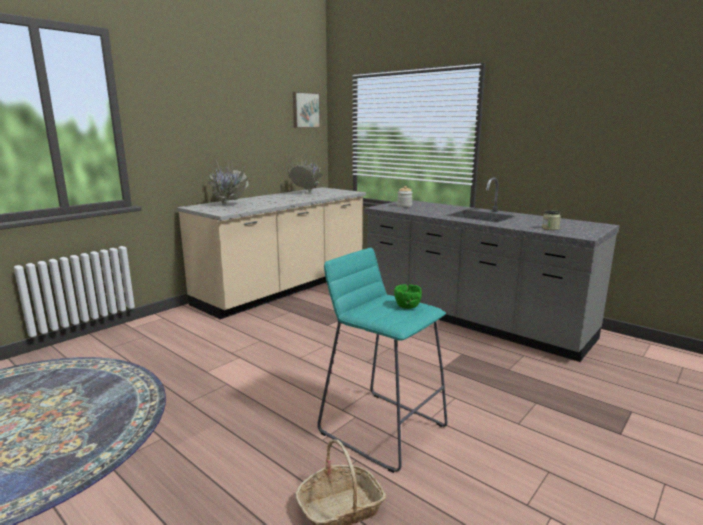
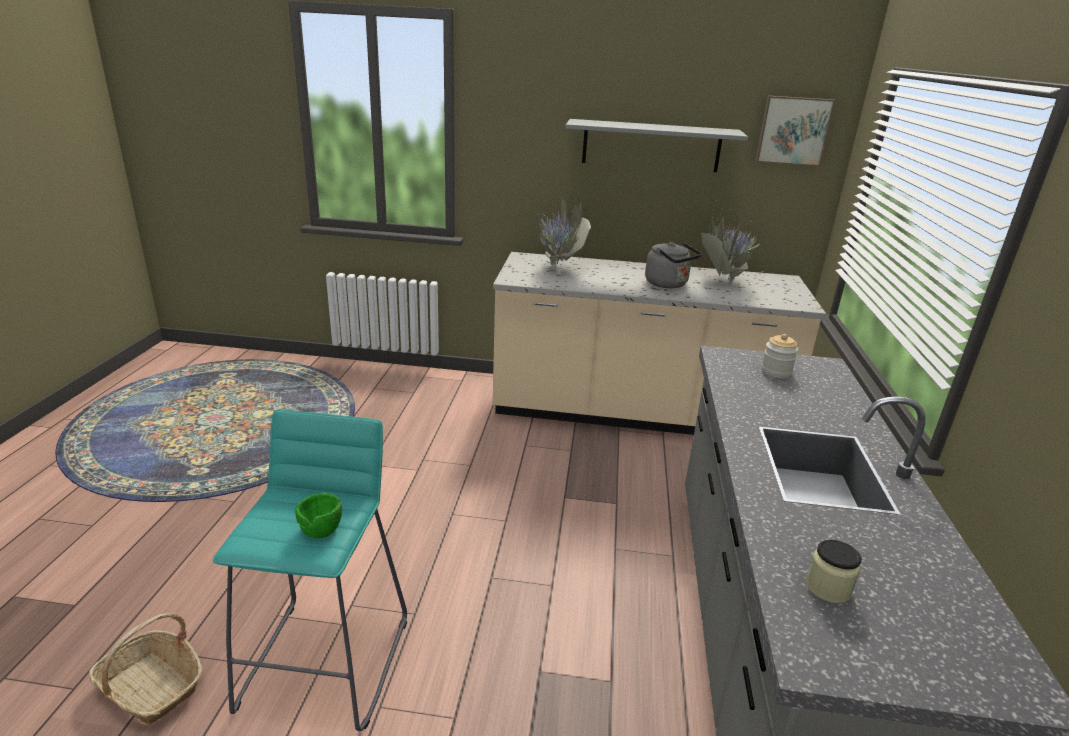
camera: 55 degrees right, 10 degrees up
(246, 123) = (651, 146): none -> grey shelf
(292, 198) = (668, 284): none -> grey kettle

